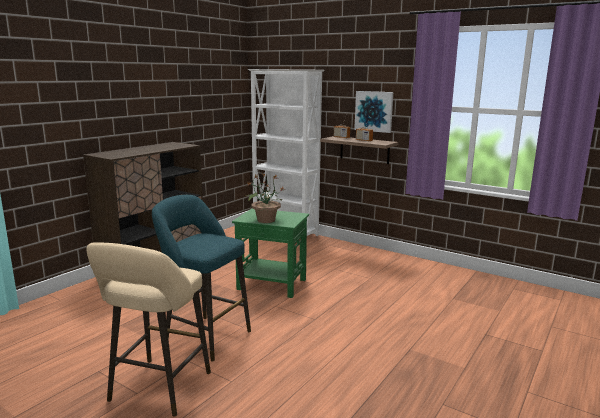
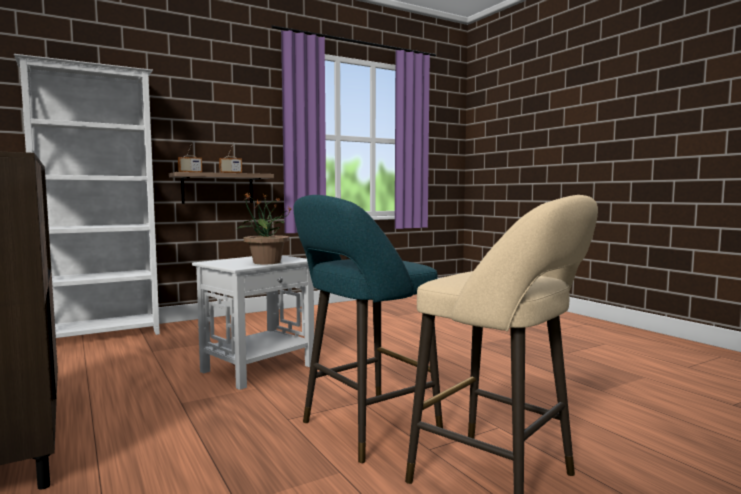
camera: 65 degrees left, 10 degrees down
(272, 284) = (259, 368): green side table -> white side table
(374, 111) = (227, 138): picture -> none

